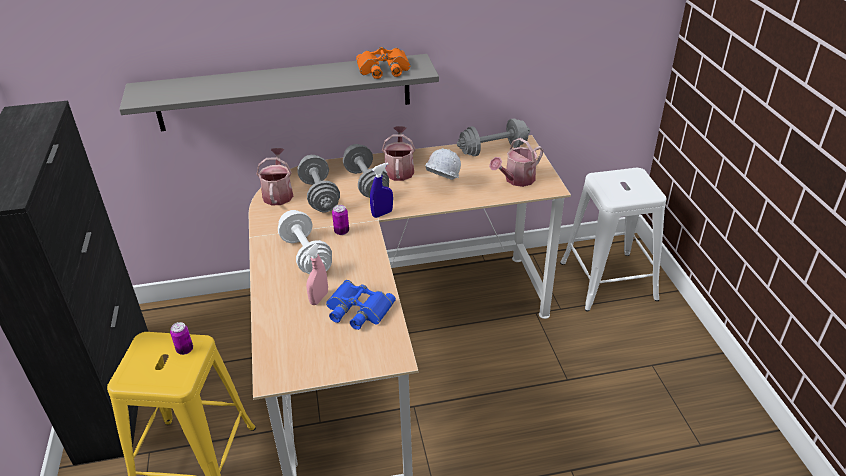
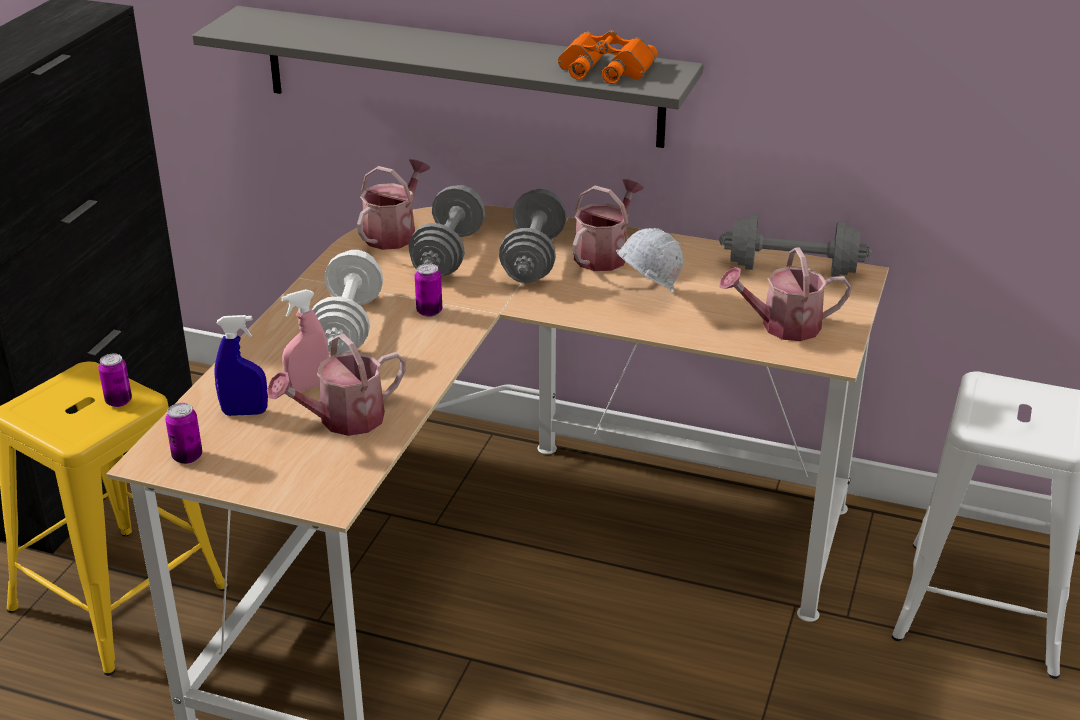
camera: 30 degrees right, 5 degrees down
(292, 367) = (187, 457): none -> can
(357, 310) = (343, 420): blue binoculars -> watering can
(382, 214) = (513, 307): blue spray bottle -> blue spray bottle (245, 412)

